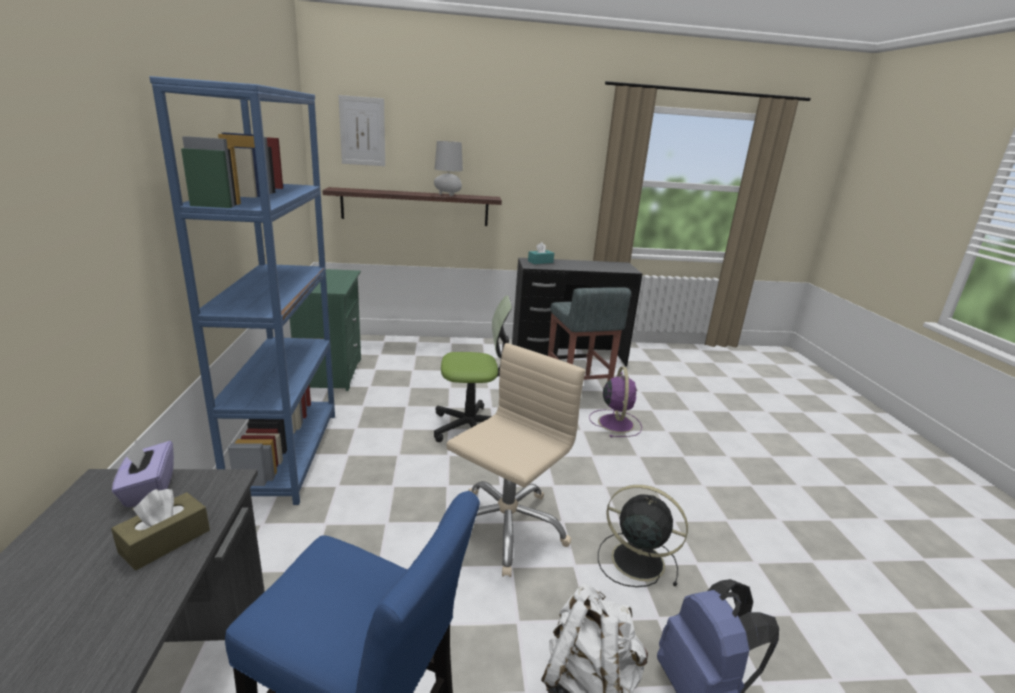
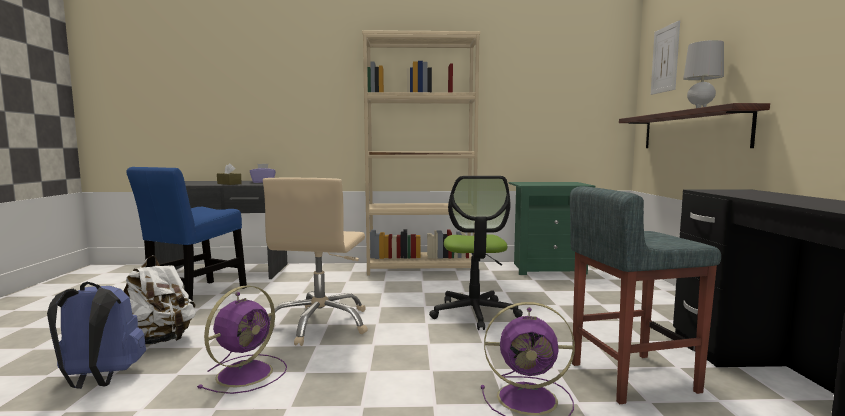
camera: 95 degrees right, 15 degrees down
(286, 454) = (421, 269): blue bookcase -> beige bookcase
(506, 527) = (320, 324): beige office chair -> beige office chair turned 60 degrees clockwise
(540, 262) = (748, 192): turquoise tissue box -> none
(635, 560) = (246, 373): black fan -> purple fan

